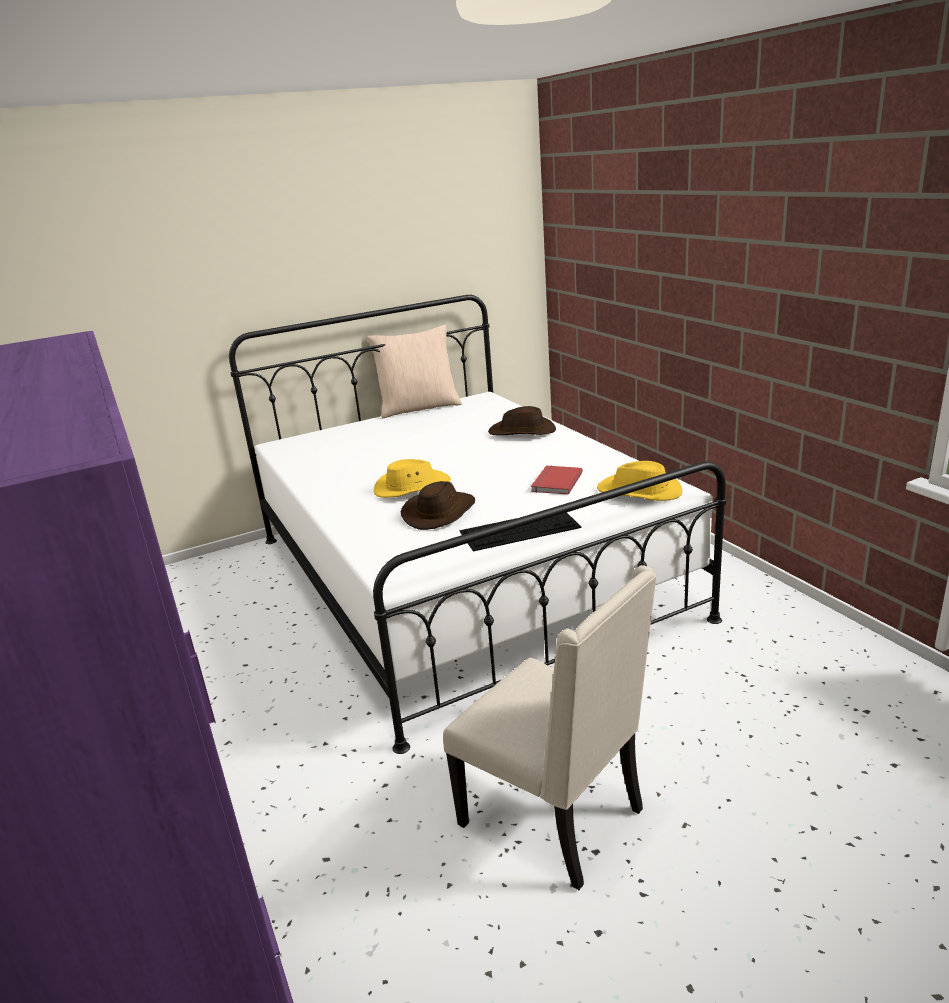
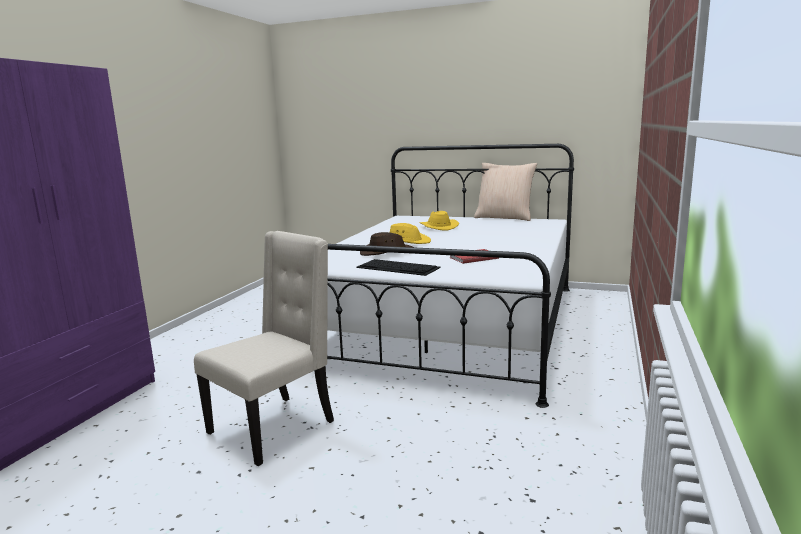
camera: 45 degrees right, 10 degrees down
(522, 432) = (525, 237): brown hat -> none
(556, 817) = (274, 427): beige chair -> beige chair turned 135 degrees counterclockwise
(639, 492) = (503, 273): yellow hat -> yellow hat (438, 227)

